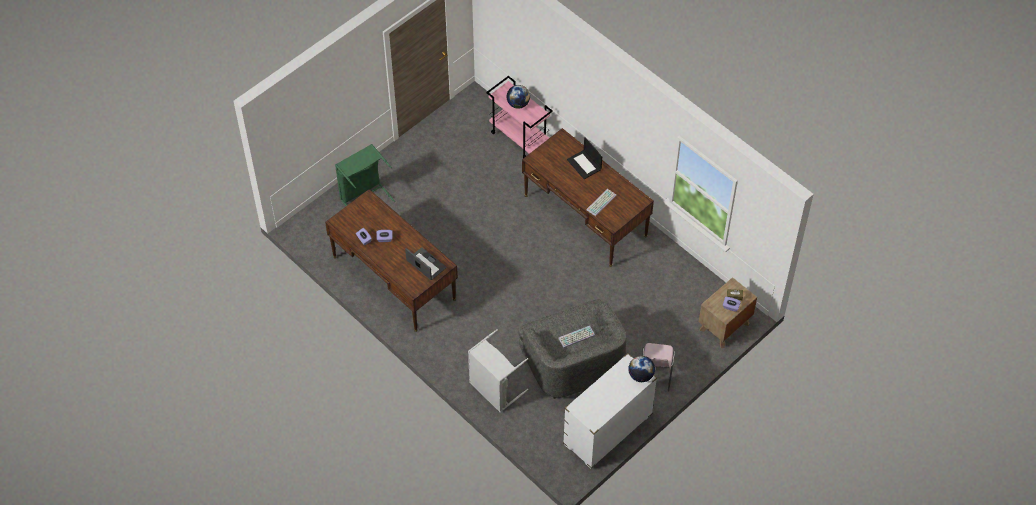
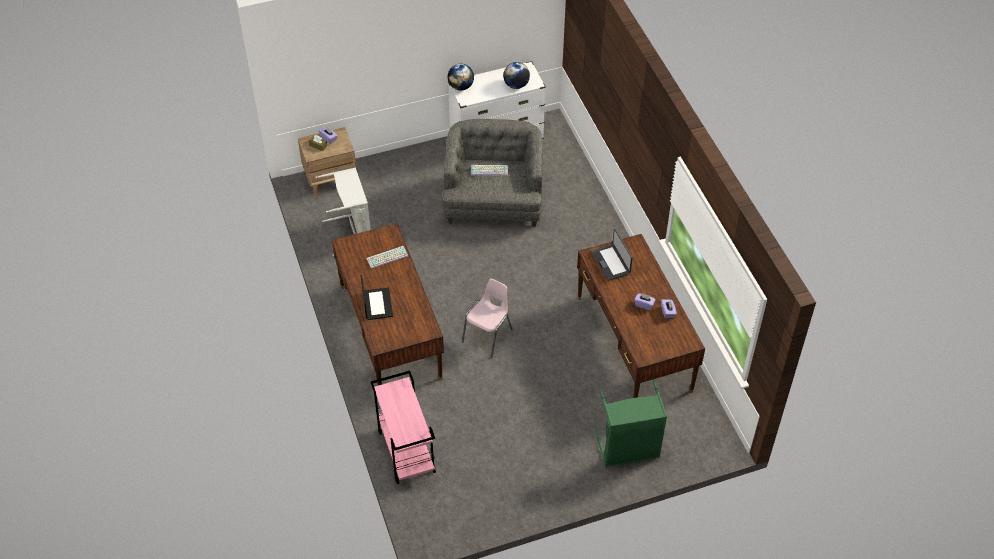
camera: 155 degrees left, 5 degrees down
(494, 390) = (582, 204): grey laundry basket -> grey laundry basket (353, 233)
(518, 104) = (403, 414): globe -> globe (516, 85)
(655, 374) = (423, 165): pink chair -> pink chair (488, 336)

